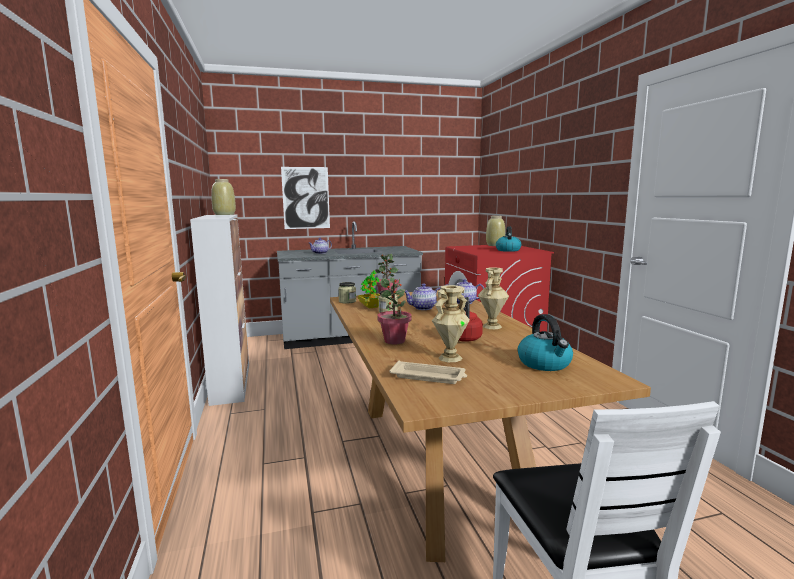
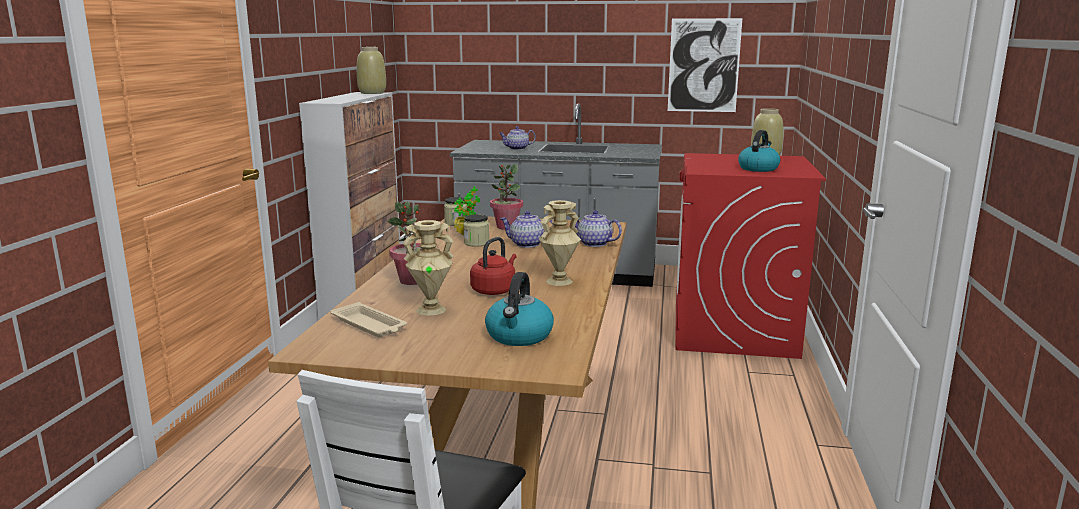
camera: 25 degrees right, 5 degrees up
(306, 198) = (516, 66): picture -> picture (704, 65)

